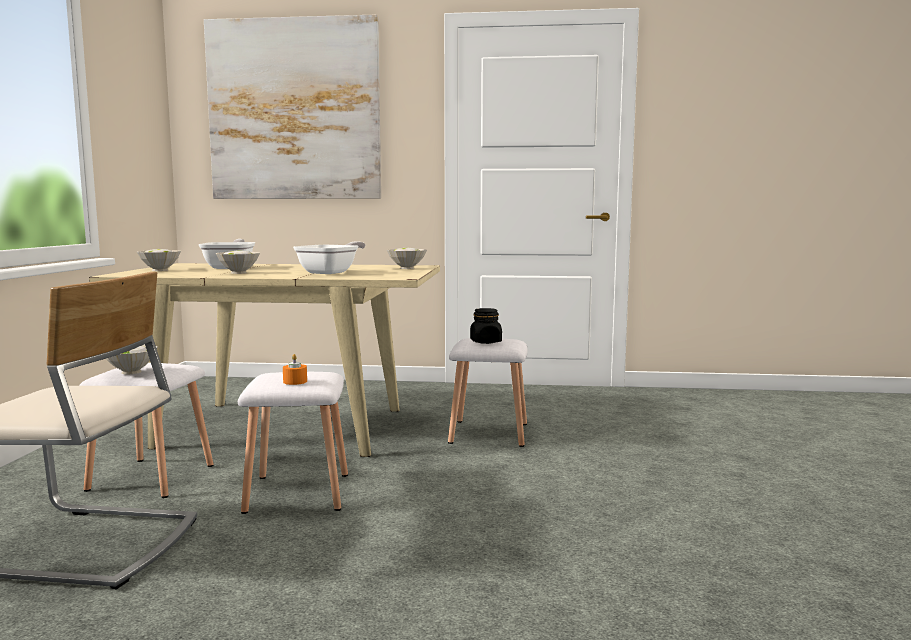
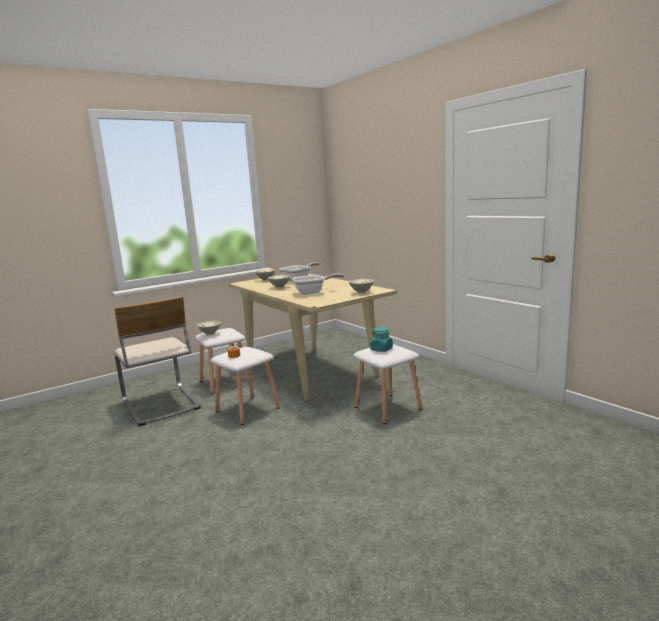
camera: 50 degrees right, 5 degrees up
(294, 110) = (373, 177): picture -> none
(486, 342) = (381, 349): black jar -> turquoise jar

